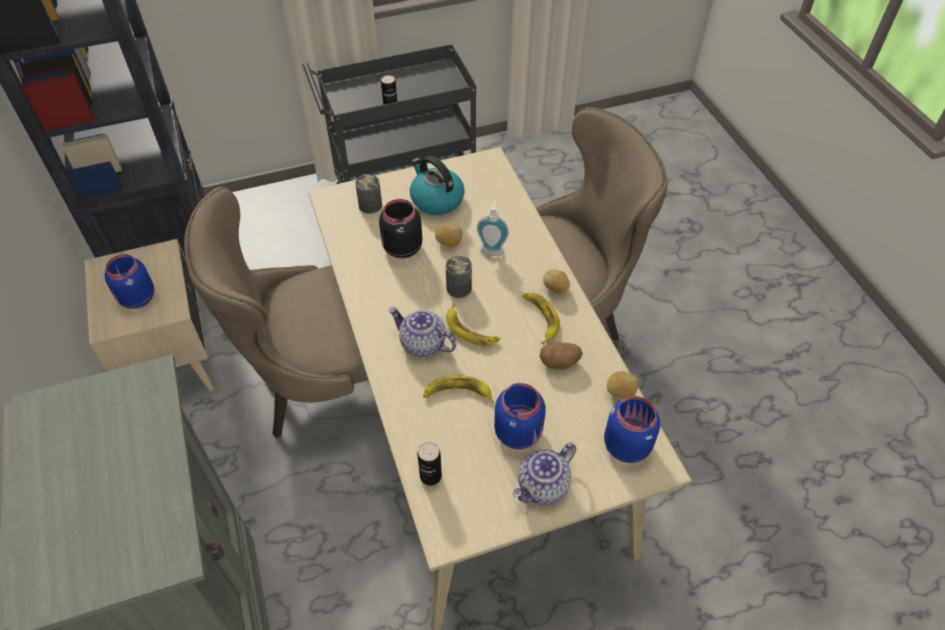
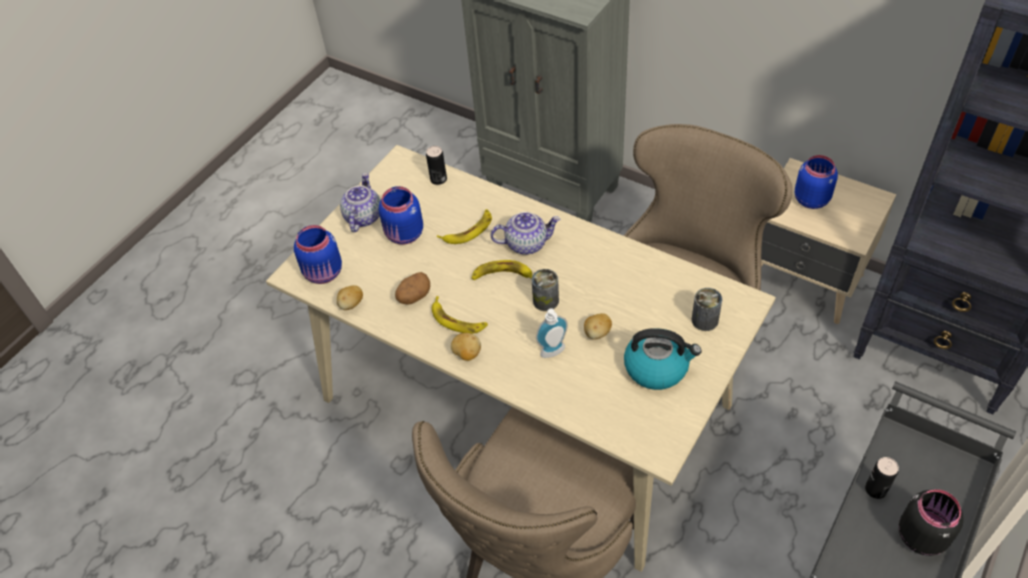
camera: 145 degrees right, 0 degrees up
(401, 249) = (628, 300): black jar -> black jar (921, 535)

